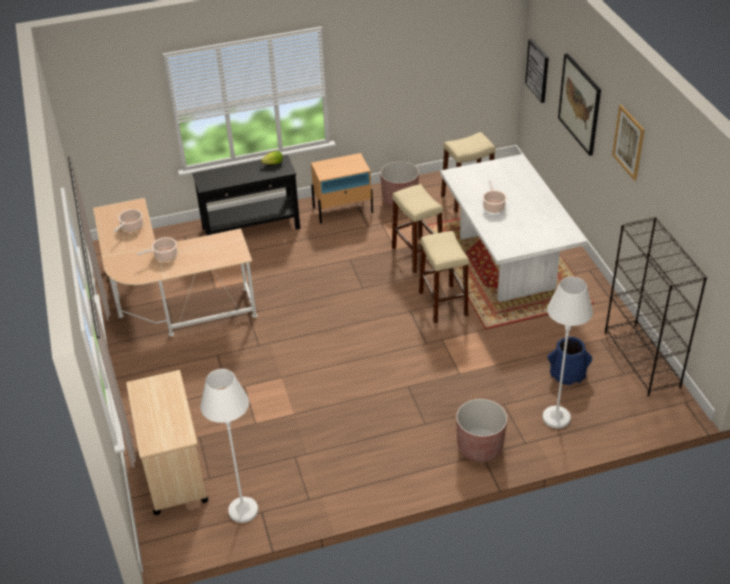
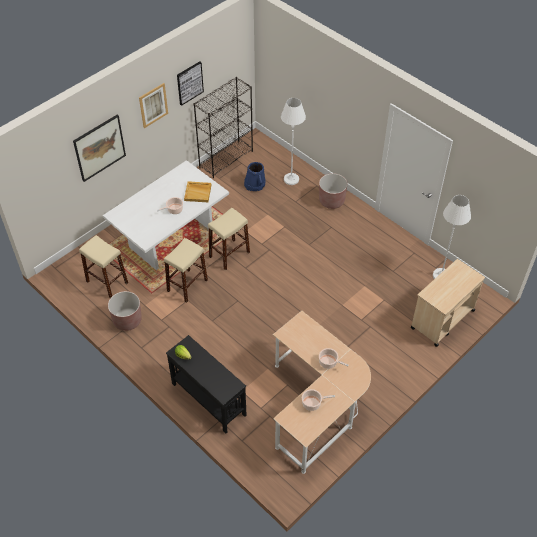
camera: 120 degrees left, 10 degrees up
(343, 210) = (156, 350): beige nightstand -> none
(512, 233) = (198, 192): none -> beige tray
(538, 70) = (41, 192): picture -> picture (189, 83)

